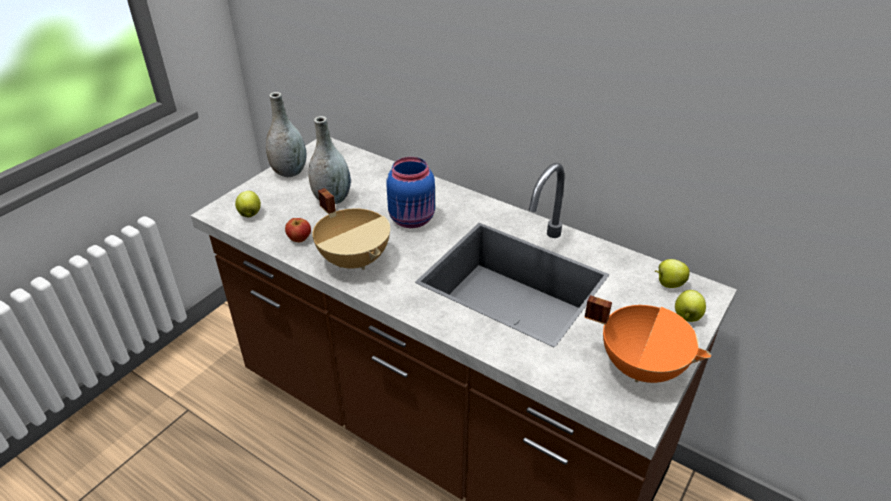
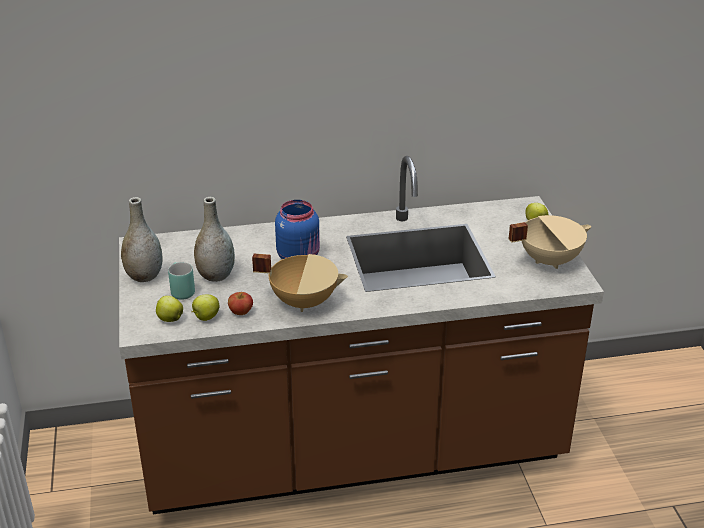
camera: 45 degrees left, 5 degrees down
(291, 196) = (180, 291): none -> turquoise mug
(641, 366) = (548, 260): orange cooking pot -> beige cooking pot
(668, 284) = (504, 211): apple -> apple (205, 317)

